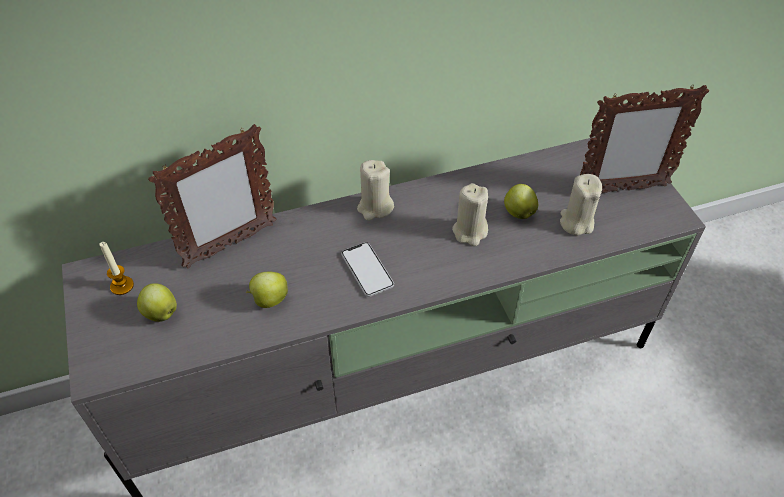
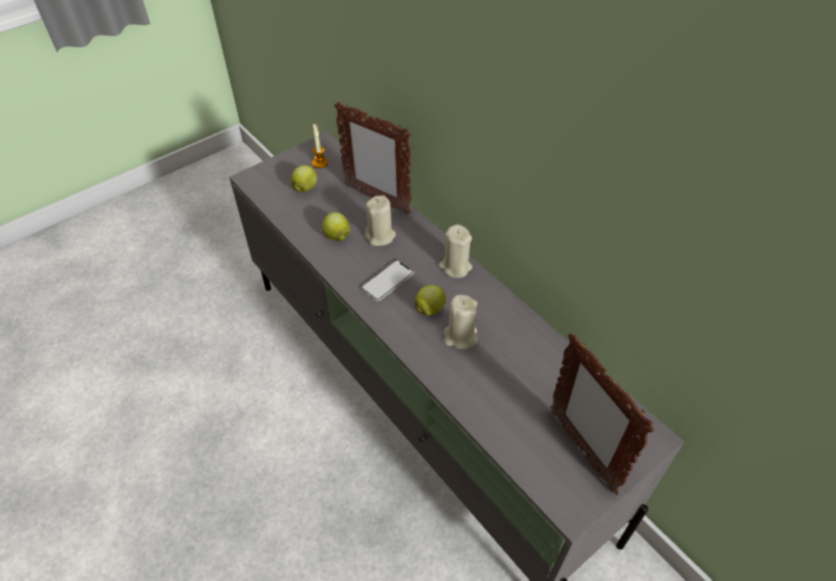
camera: 70 degrees right, 0 degrees up
(518, 212) = (502, 367): apple -> apple (430, 309)
(576, 222) = (513, 416): beige candle -> beige candle (380, 236)

